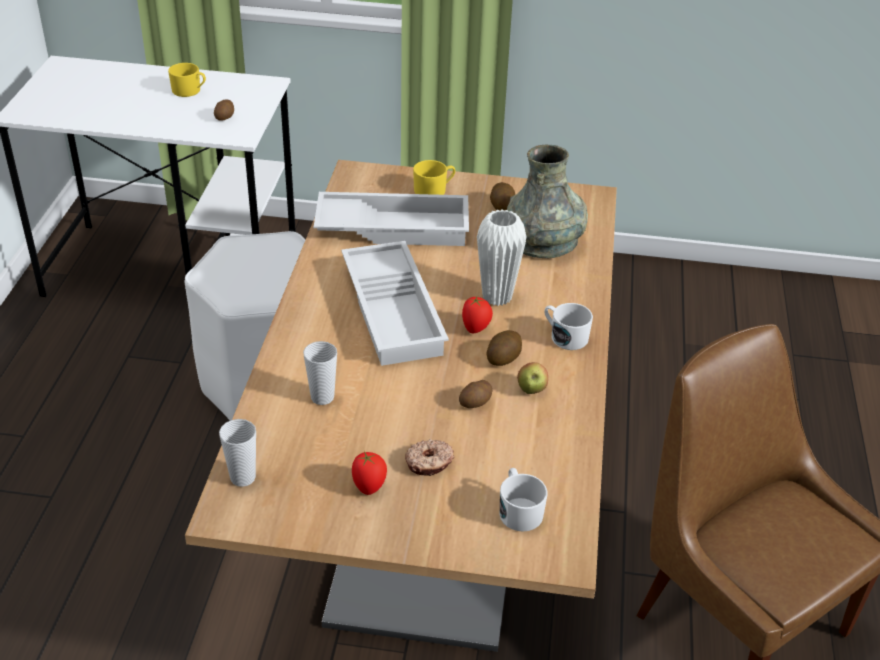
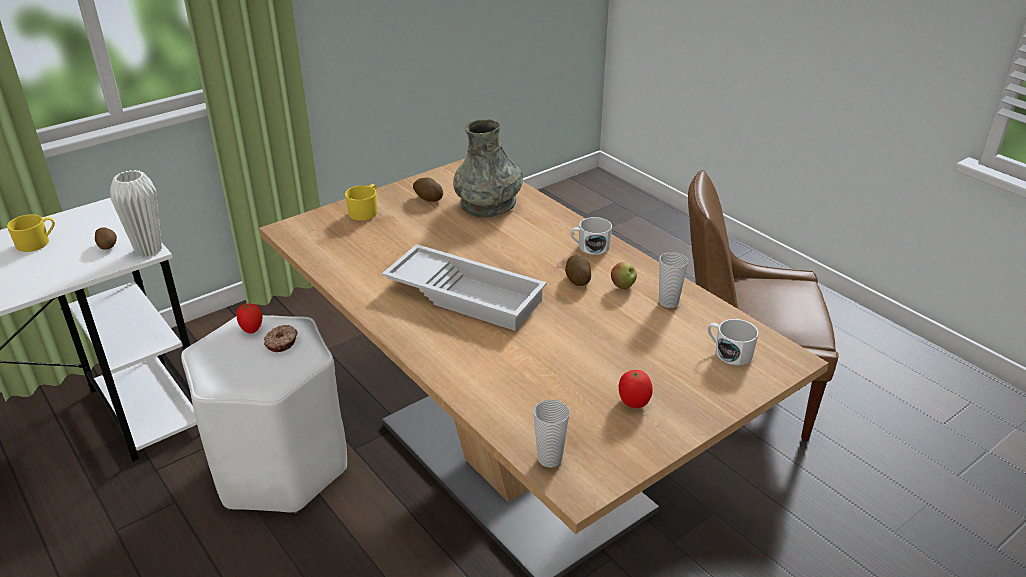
camera: 45 degrees left, 5 degrees down
(322, 397) = (512, 374): cup -> cup (668, 302)
(394, 226) = (376, 246): white tray -> none
(429, 463) = (641, 364): donut -> donut (282, 343)
(475, 403) = (606, 313): potato -> none
(476, 328) = (534, 274): tomato -> tomato (252, 329)
(497, 297) = (515, 249): white vase -> white vase (148, 250)

